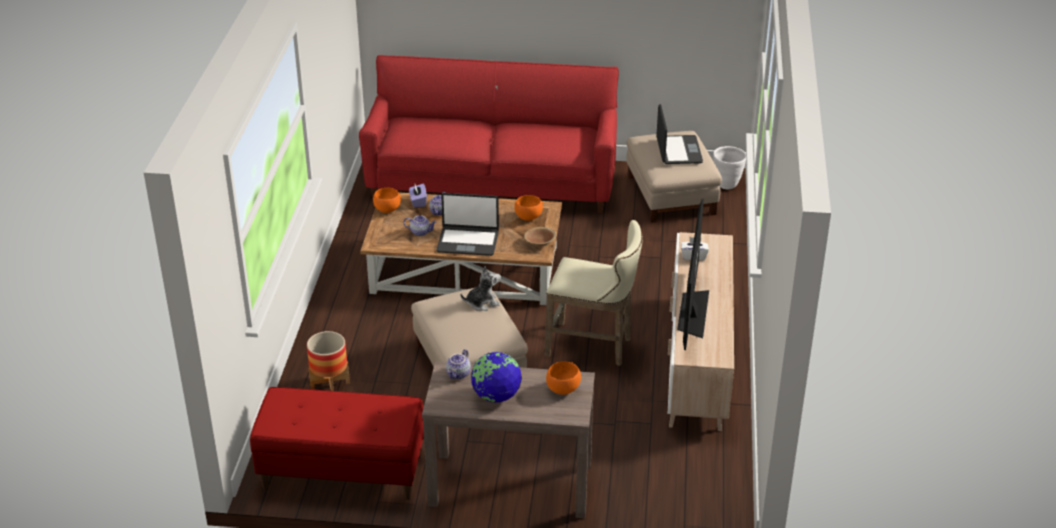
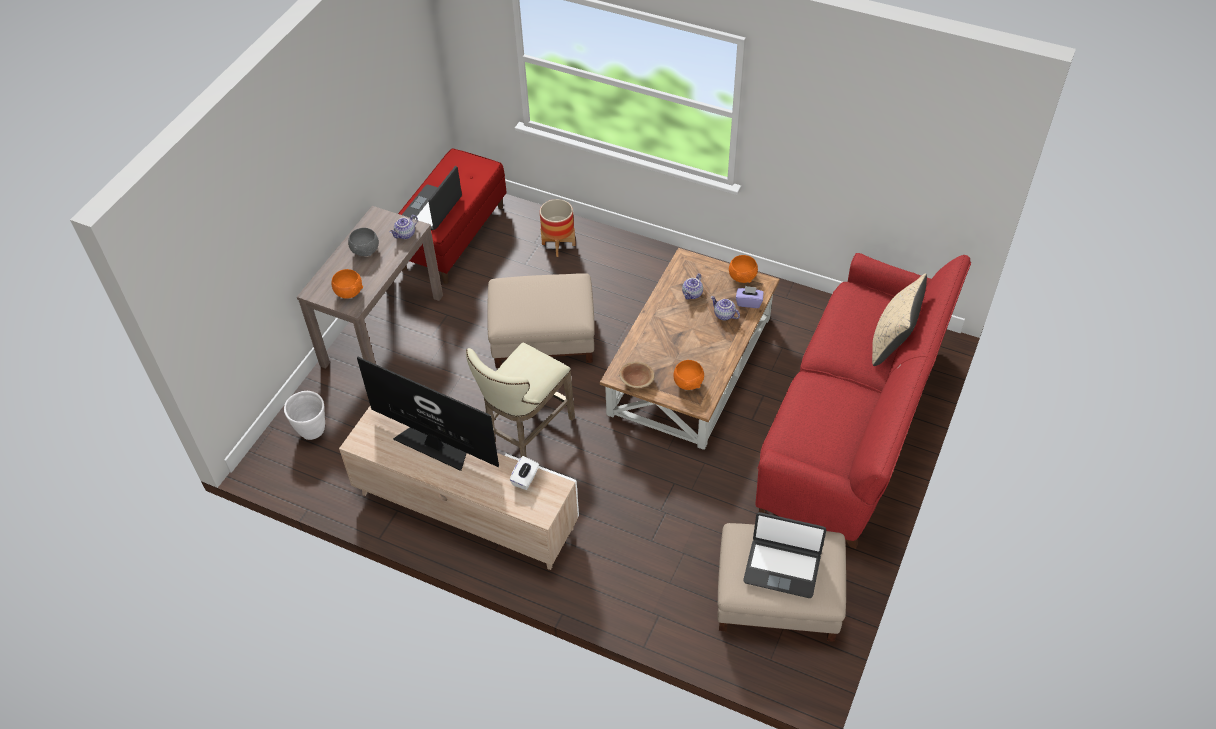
camera: 110 degrees right, 15 degrees up
(444, 121) = (892, 342): none -> beige pillow
(459, 374) = (405, 234): teapot -> teapot turned 90 degrees counterclockwise
(468, 241) = (662, 325): laptop -> laptop (432, 209)
(482, 303) = (558, 315): plush toy -> none
(496, 396) = (366, 250): globe -> grey bowl
(727, 184) = (784, 671): white planter -> white planter (312, 431)

